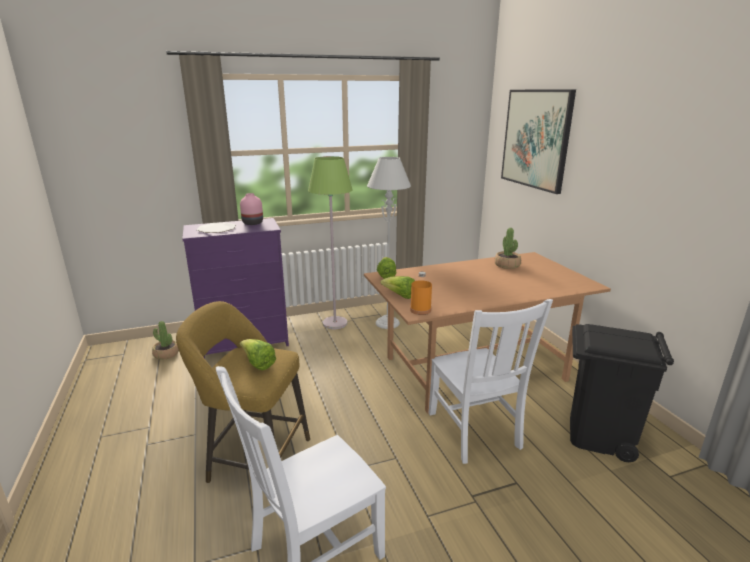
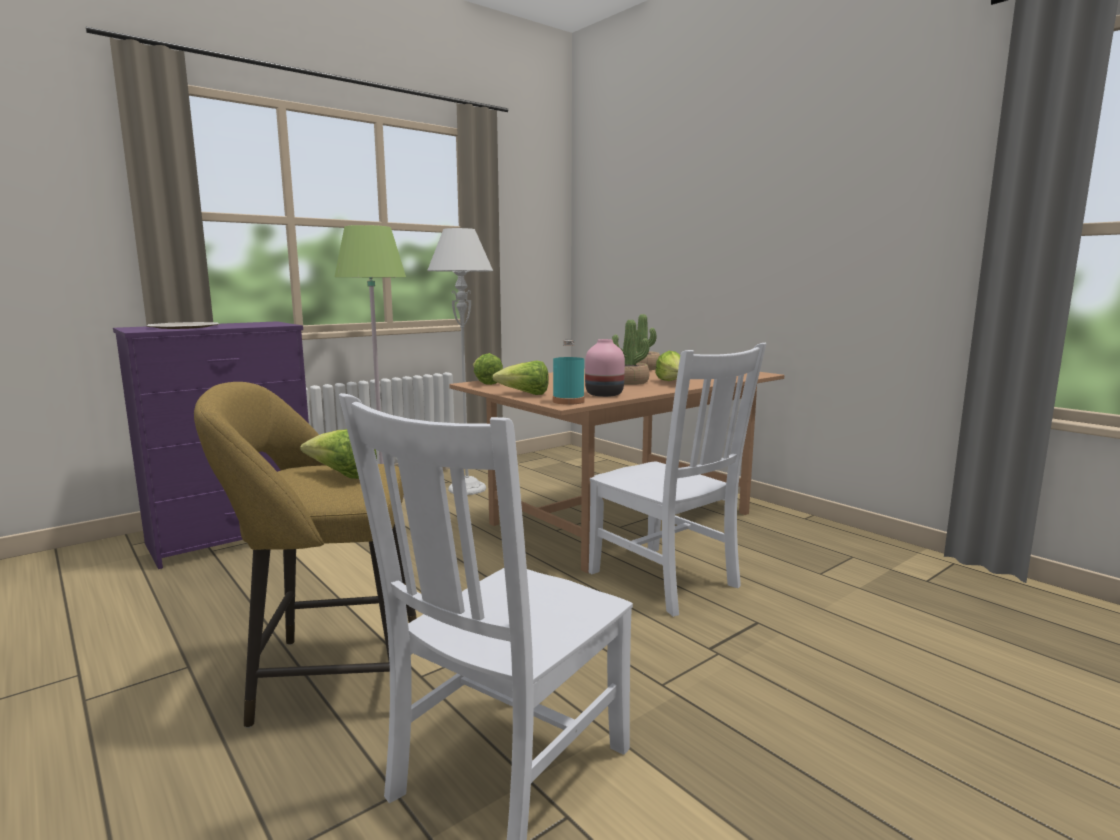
camera: 20 degrees left, 10 degrees down
(166, 354) = (75, 572): potted plant -> potted plant (628, 382)
(253, 223) = (247, 323): pink vase -> pink vase (605, 394)
(420, 310) = (568, 401): orange bottle -> turquoise bottle
(511, 291) = (672, 382): none -> lettuce
(536, 139) = (646, 213): picture -> none
(599, 436) = (822, 558): black trash can -> none

